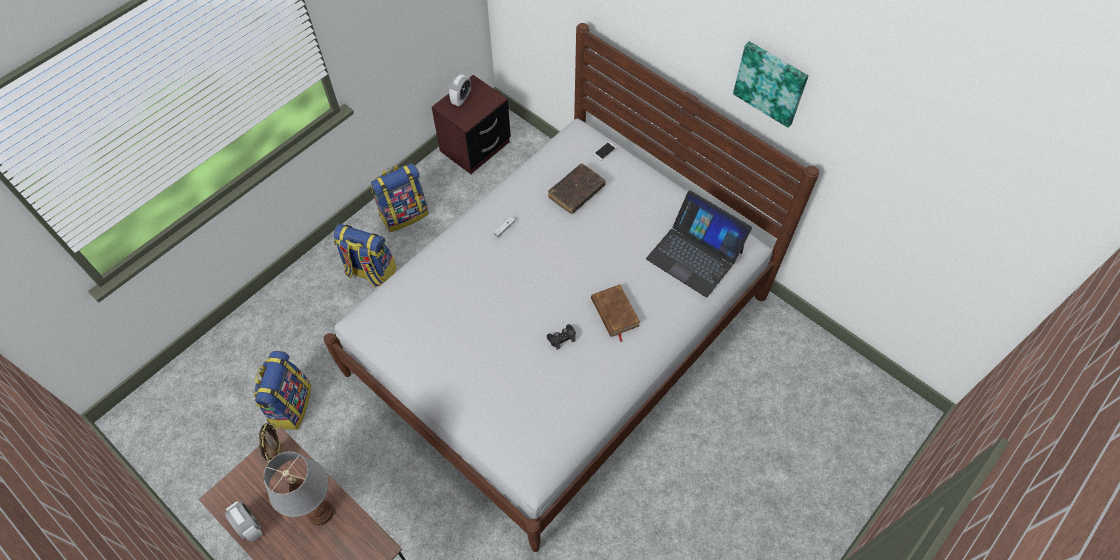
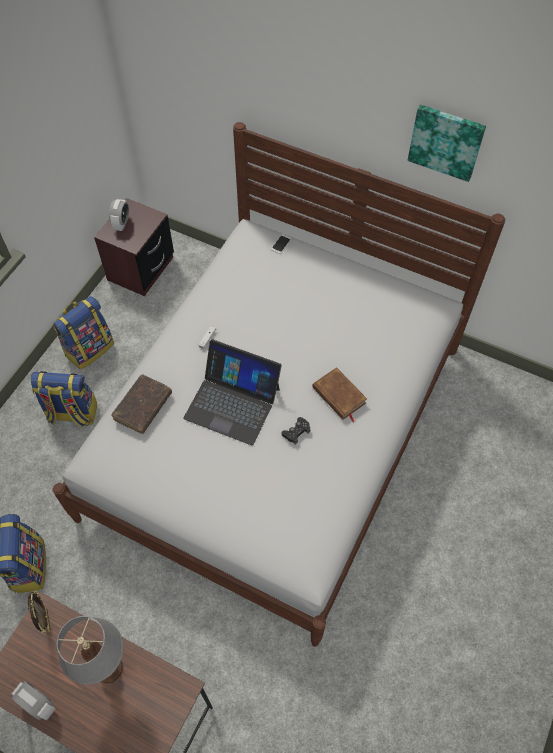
camera: 15 degrees left, 0 degrees up
(576, 192) = (266, 289): brown book -> brown book (143, 407)
(695, 255) = (396, 323): laptop -> laptop (232, 402)

